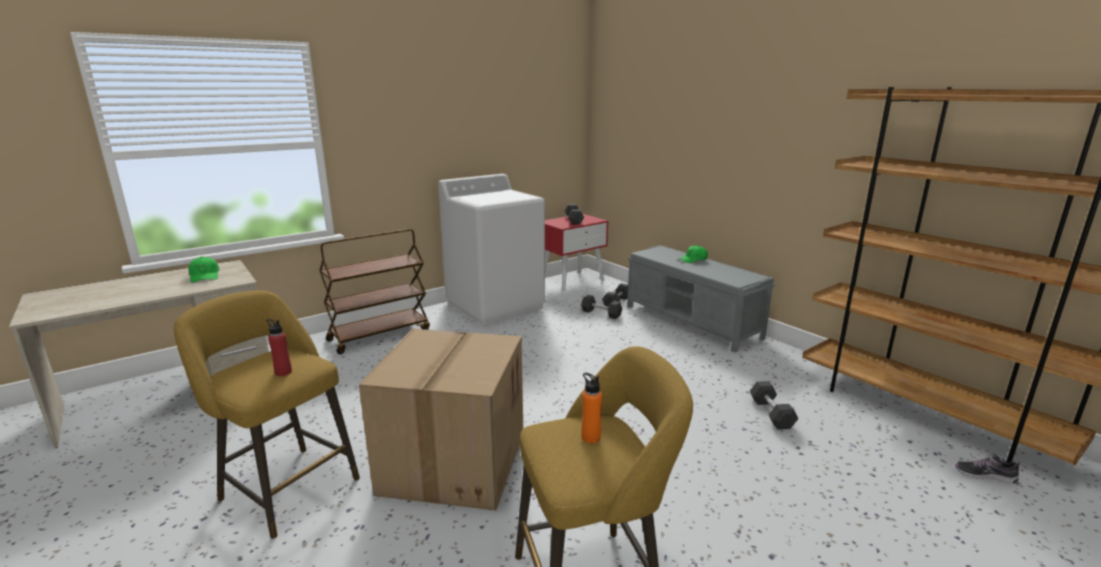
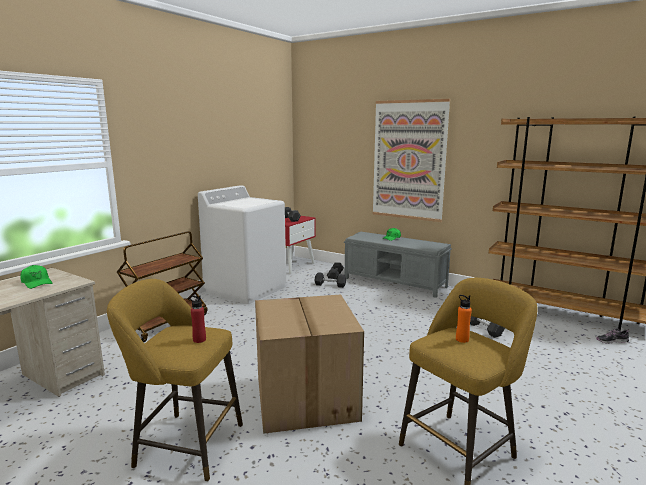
camera: 20 degrees left, 5 degrees down
(727, 149) = (408, 160): none -> picture

